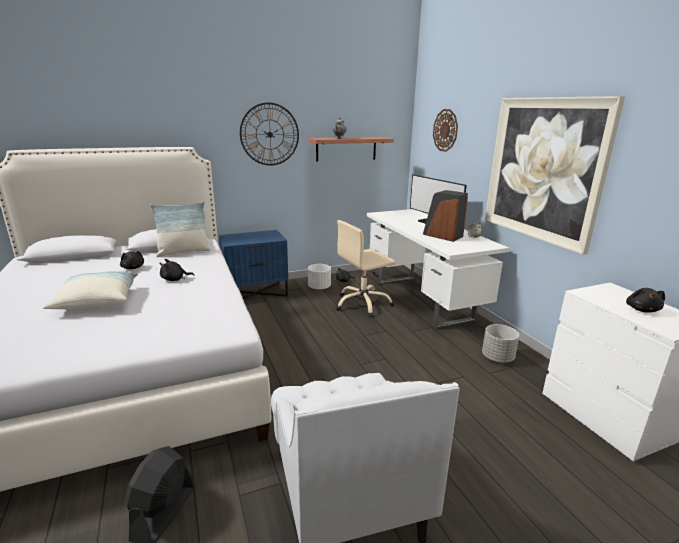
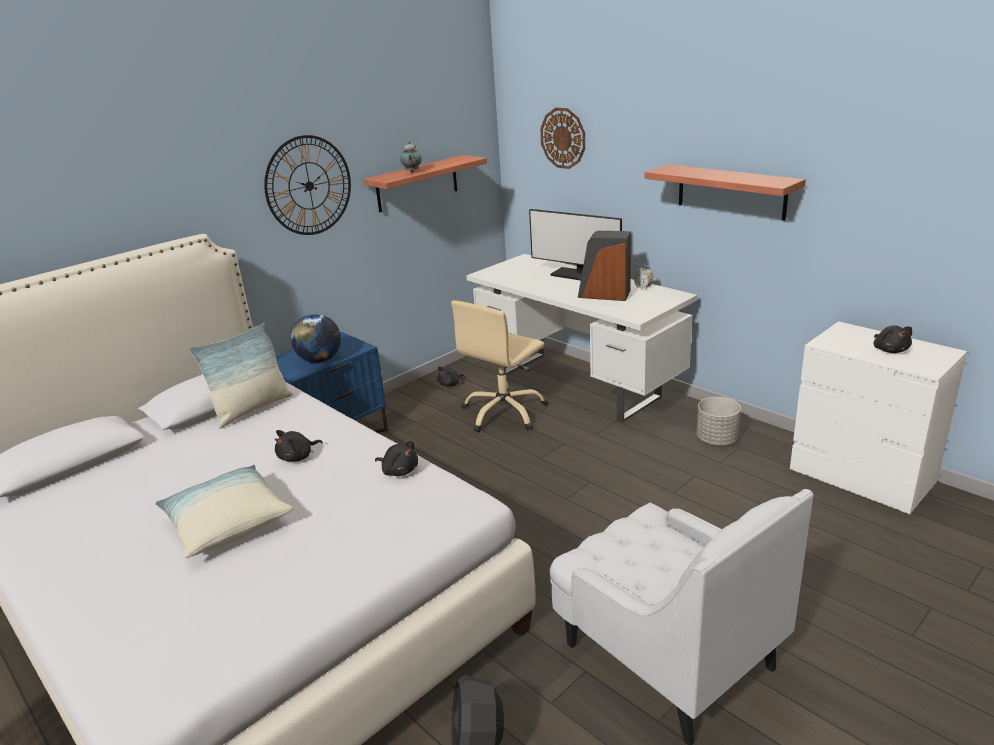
camera: 20 degrees left, 5 degrees up
(133, 268) = (205, 456): black plush toy -> black plush toy (399, 470)
(249, 240) = (320, 360): none -> globe
(319, 287) = (423, 404): white planter -> none
(543, 170) = (731, 191): picture -> shelf

